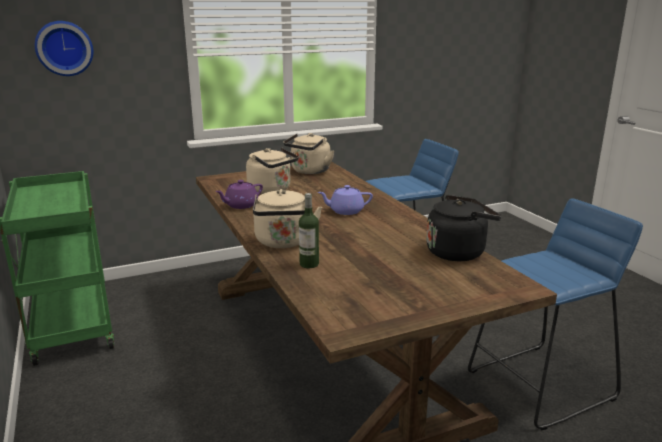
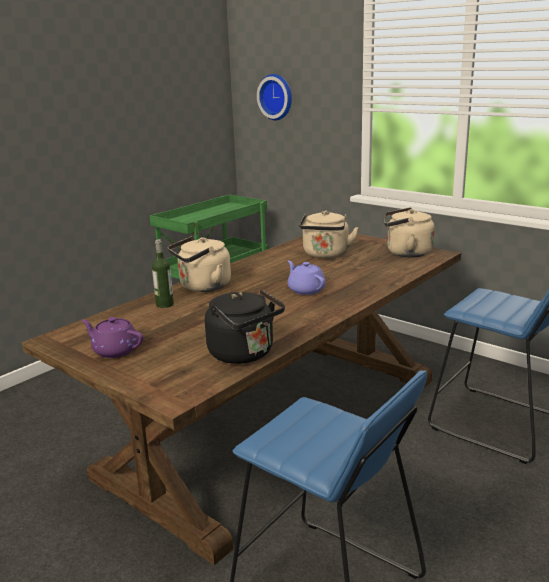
camera: 65 degrees right, 0 degrees up
(241, 205) = (271, 256): purple teapot -> purple teapot (115, 350)

